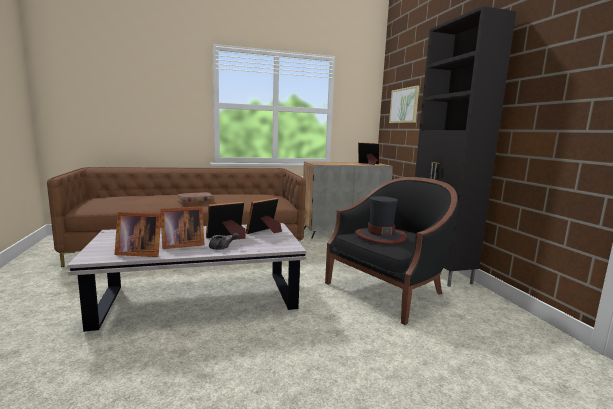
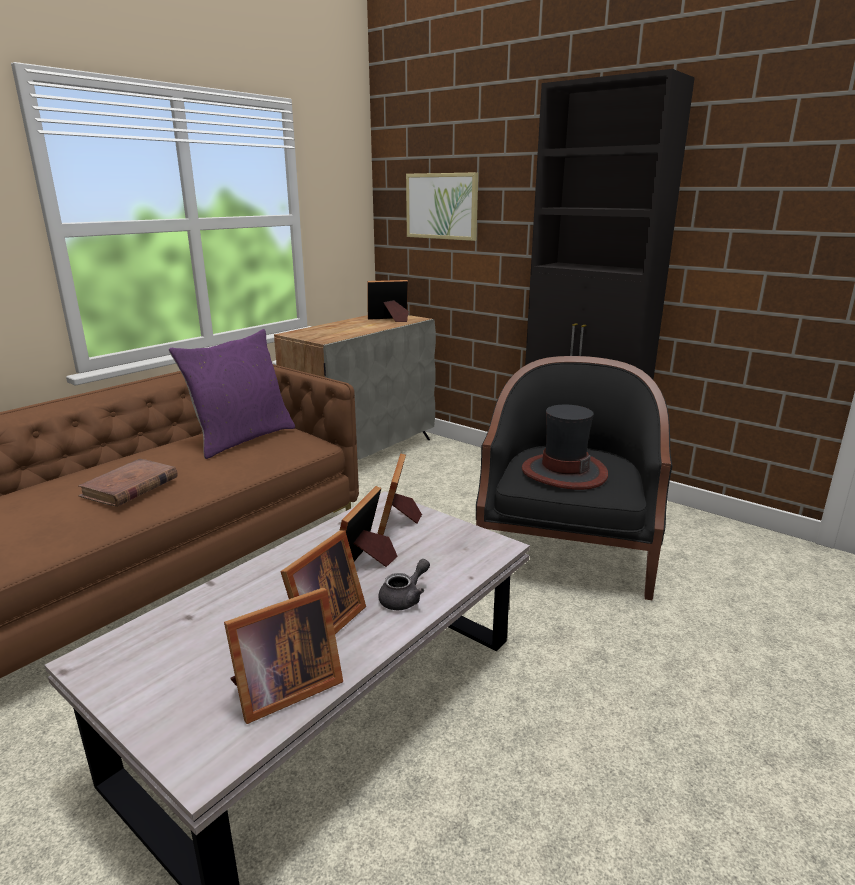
camera: 35 degrees left, 10 degrees up
(257, 197) = (242, 438): none -> purple pillow

